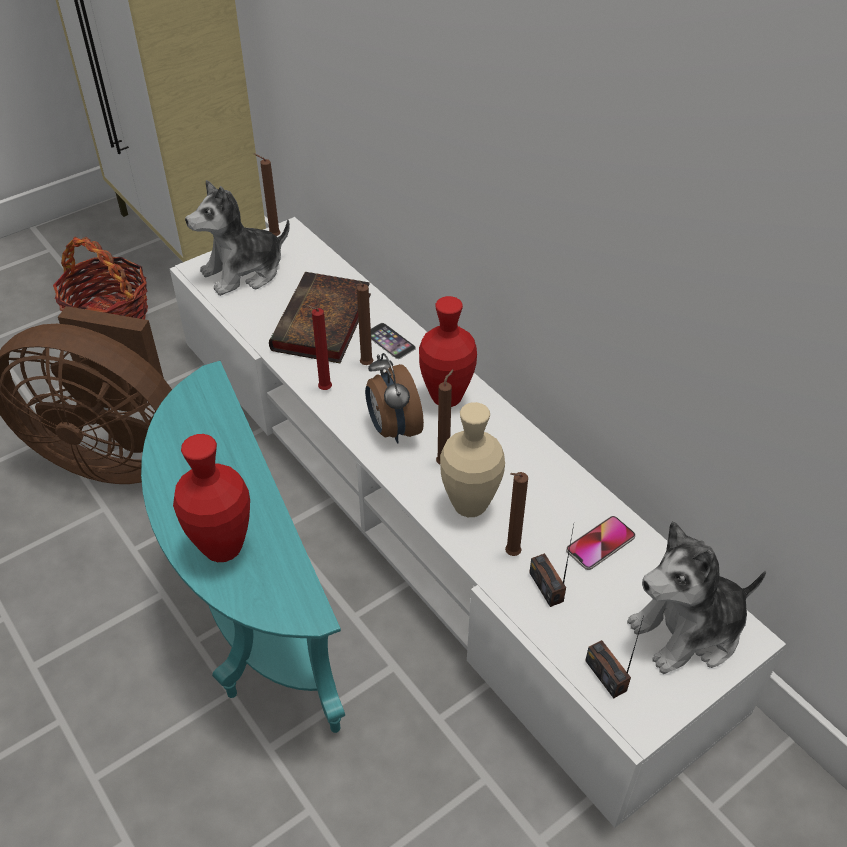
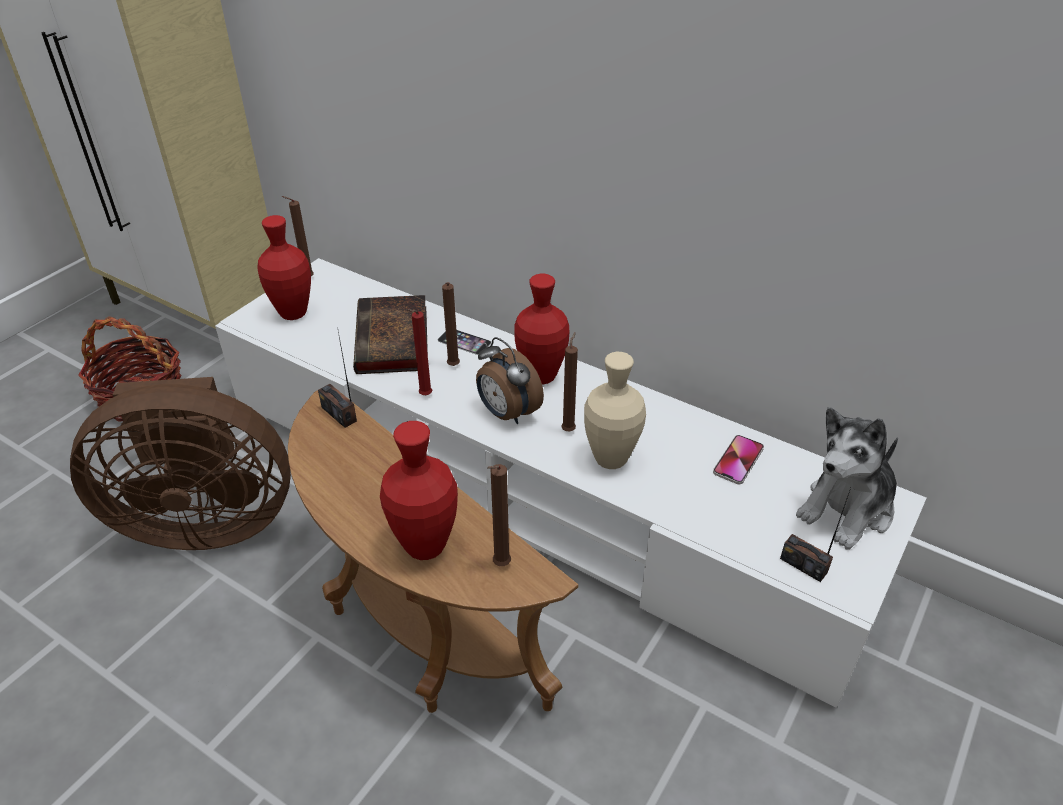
camera: 20 degrees left, 5 degrees down
(244, 272) = (293, 313): plush toy -> red vase
(251, 617) = (417, 631): turquoise side table -> brown side table
(510, 554) = (668, 490): brown candle -> brown candle (499, 566)
(546, 587) = (713, 507): radio -> radio (339, 414)

